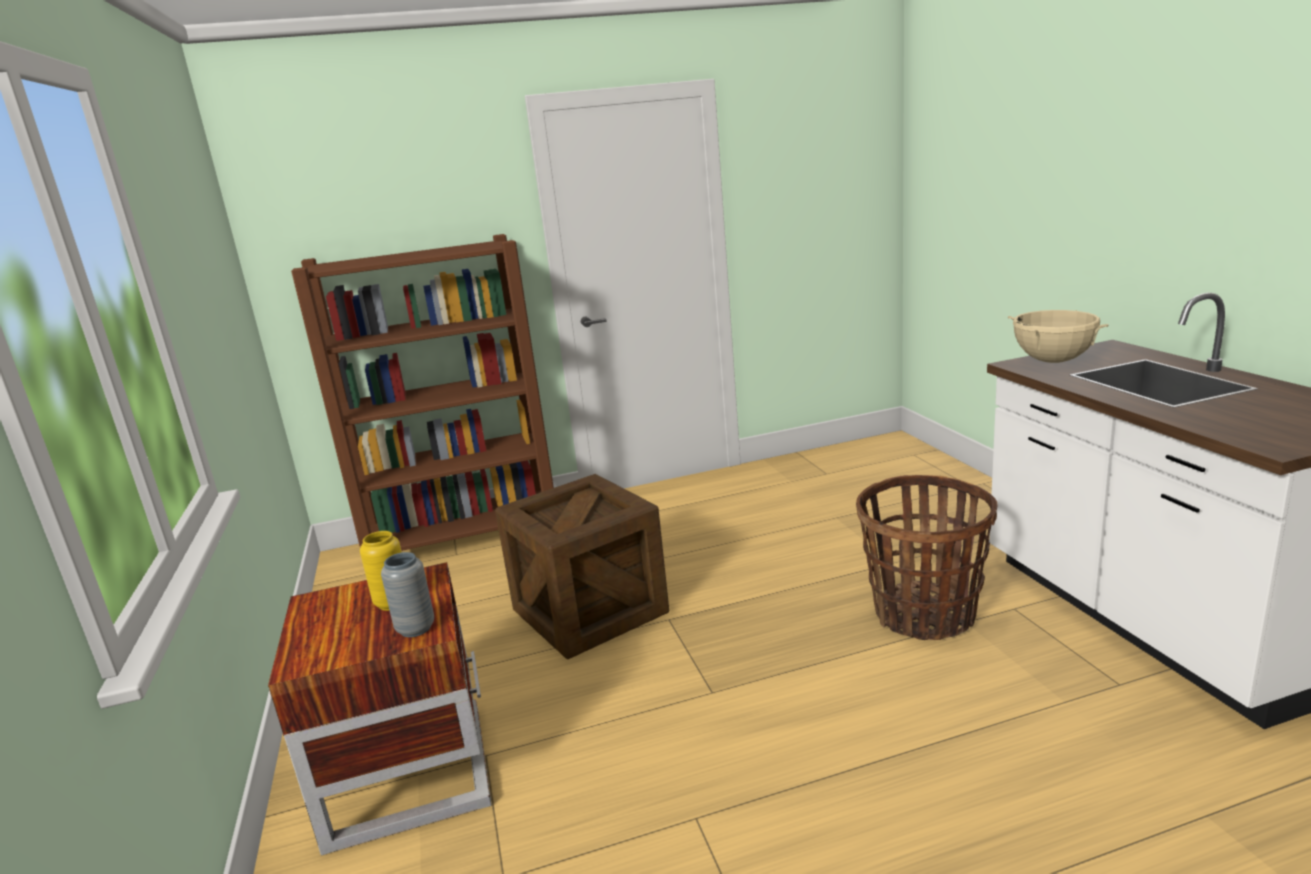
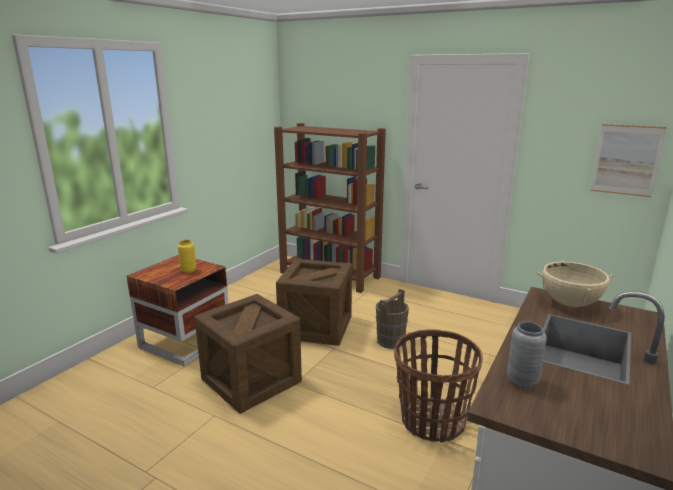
camera: 45 degrees right, 0 degrees up
(415, 629) = (175, 281): grey vase -> grey vase (522, 381)
(647, 736) = (251, 381): none -> crate
(716, 567) = (390, 341): none -> brown bucket
(854, 211) = (626, 160): none -> picture

